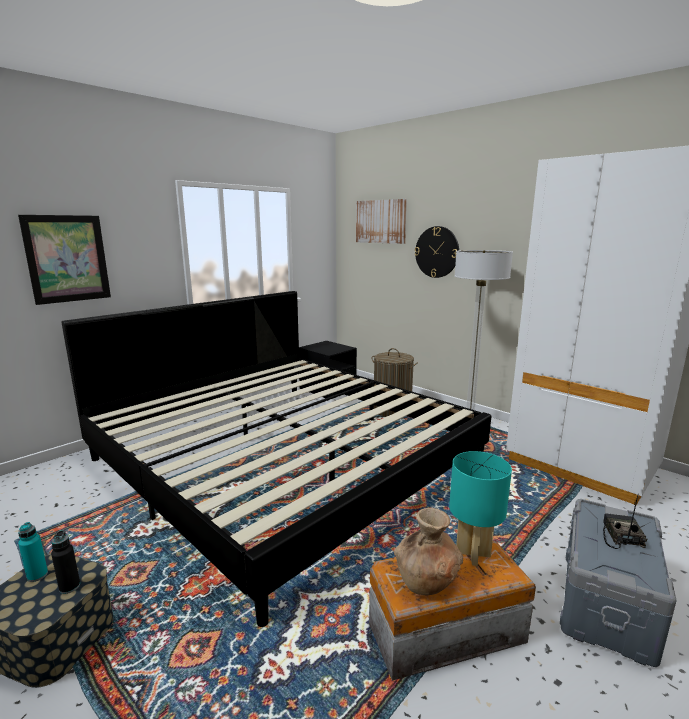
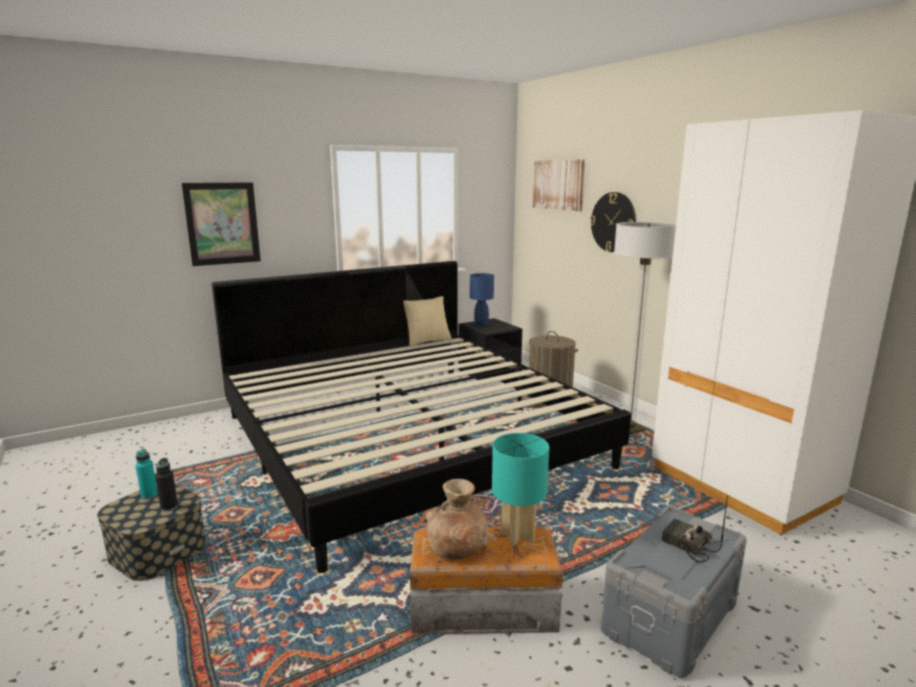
camera: 15 degrees right, 0 degrees up
(275, 365) = (427, 341): none -> pillow
(318, 346) = (481, 324): none -> blue table lamp
(620, 536) = (686, 545): radio -> radio turned 75 degrees counterclockwise

